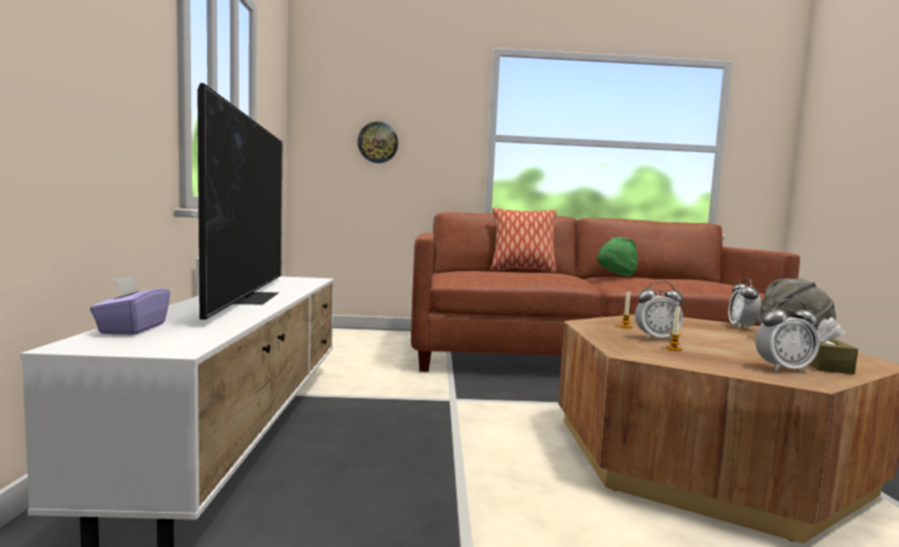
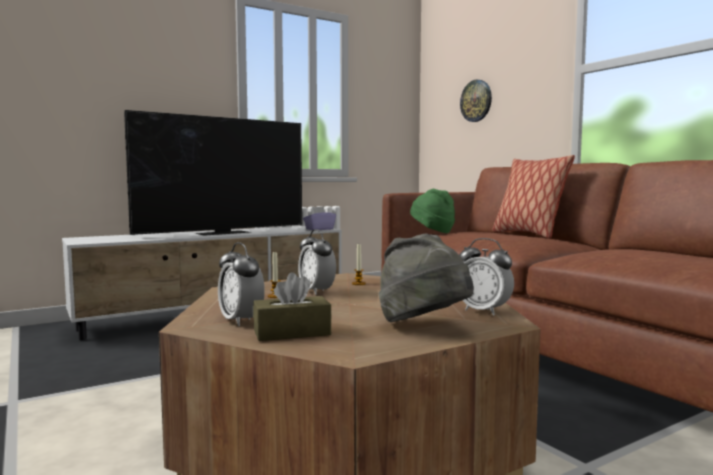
camera: 60 degrees right, 0 degrees up
(132, 329) = (114, 236): purple tissue box -> purple tissue box (319, 229)
(616, 276) = (613, 247): green hat -> green hat (432, 232)
(742, 327) = (483, 311): alarm clock -> alarm clock turned 120 degrees counterclockwise

